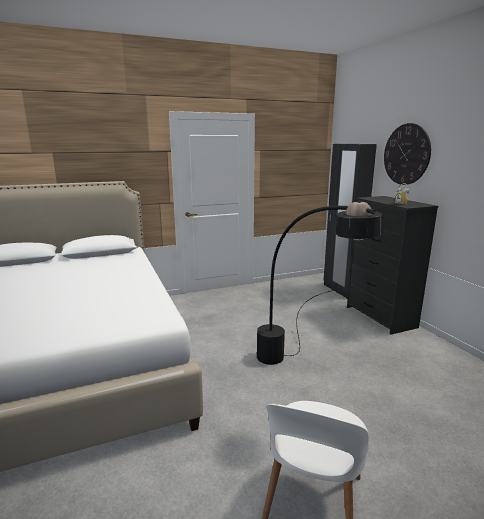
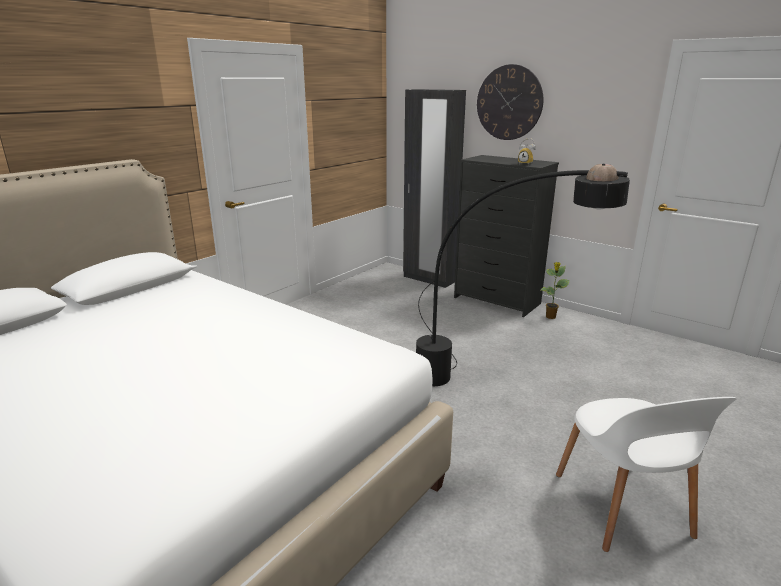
camera: 30 degrees left, 5 degrees up
(415, 340) = (550, 317): none -> potted plant

